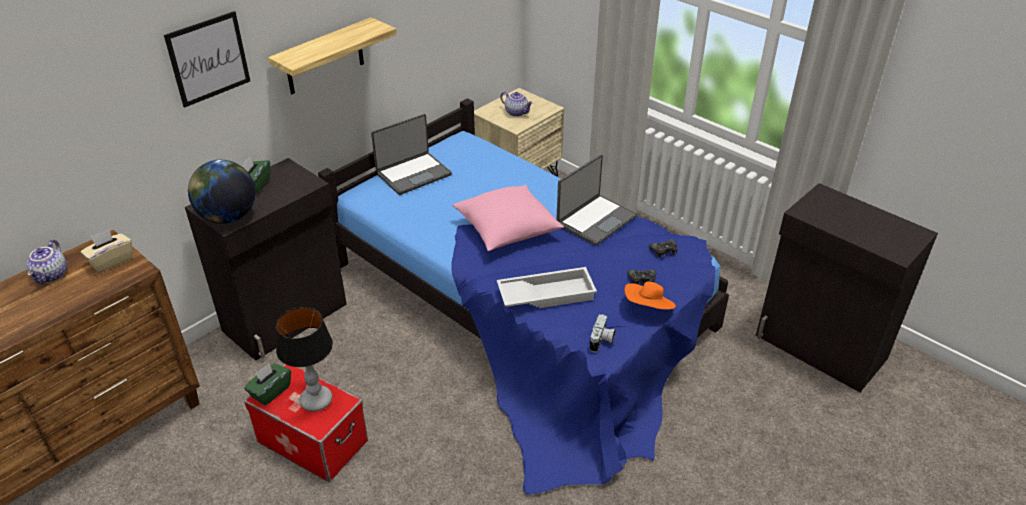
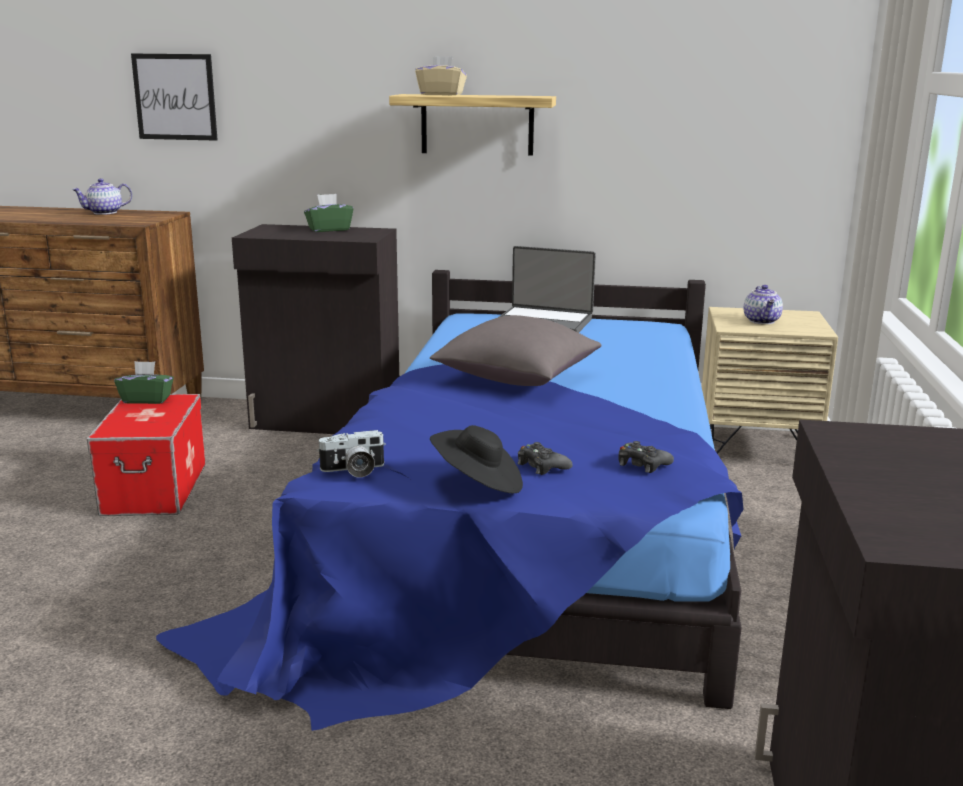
camera: 55 degrees right, 20 degrees down
(111, 261) = (142, 217): beige tissue box -> beige tissue box (441, 94)
(208, 59) = (329, 68): picture -> picture (175, 97)
(228, 217) = (265, 233): globe -> none
(316, 400) = (150, 419): table lamp -> none
(507, 231) = (516, 378): pink pillow -> grey pillow
(546, 294) = (412, 419): white tray -> none
(595, 220) = (631, 411): laptop -> none
(648, 308) = (478, 483): orange hat -> black hat

